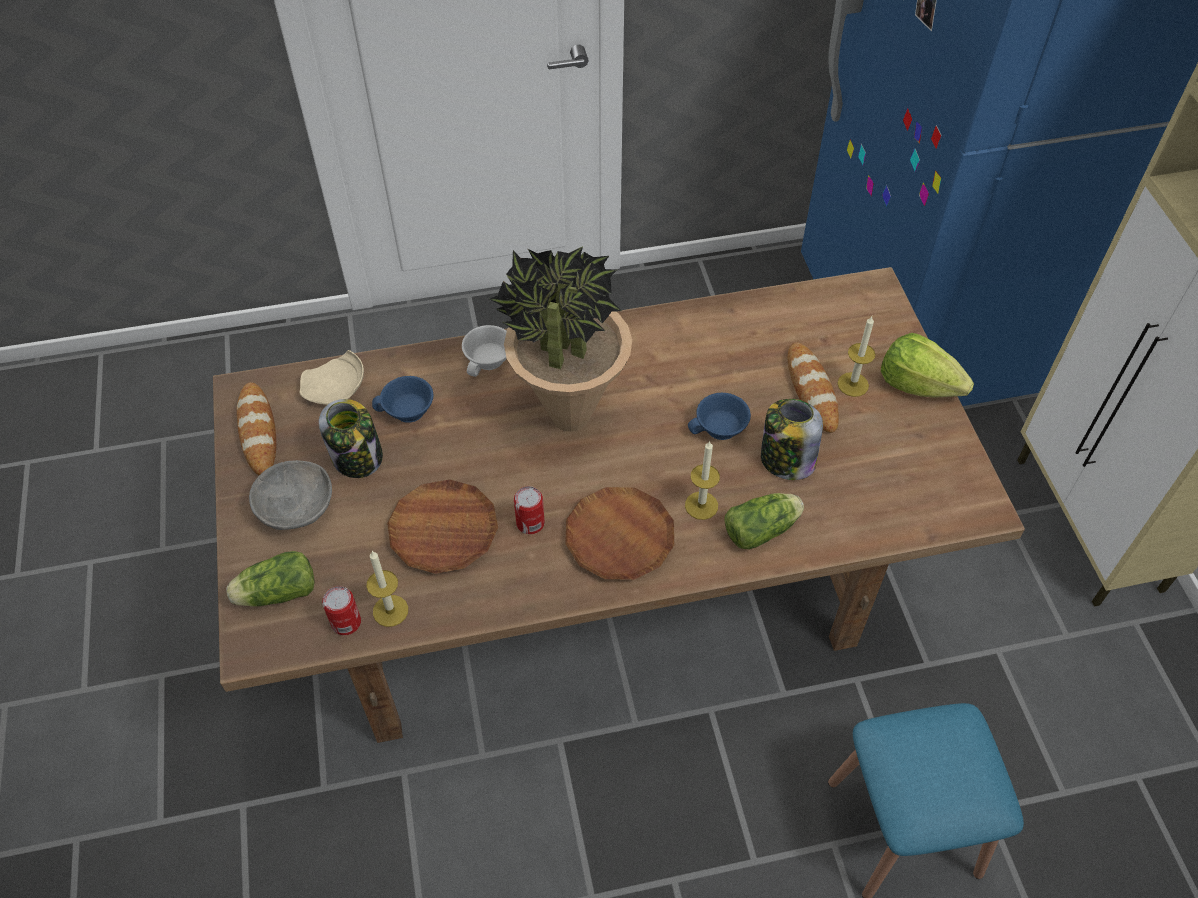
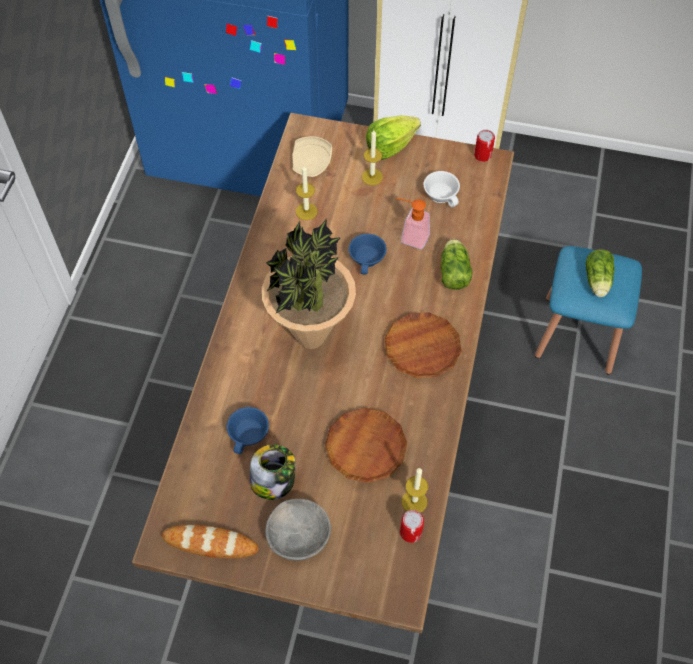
camera: 65 degrees left, 5 degrees up
(275, 593) = (365, 572): lettuce -> lettuce (597, 281)
(336, 390) = (200, 476): beige plate -> beige plate (311, 164)
(490, 360) = (233, 366): white cup -> white cup (442, 195)
(530, 523) = (386, 393): can -> can (482, 155)
(701, 505) = (420, 294): candle -> candle (306, 211)
(786, 460) = (410, 236): jar -> soap dispenser
(811, 390) = (364, 199): bread -> none

